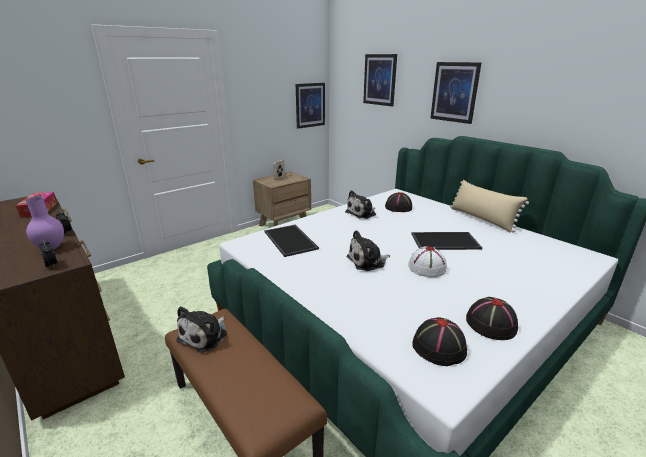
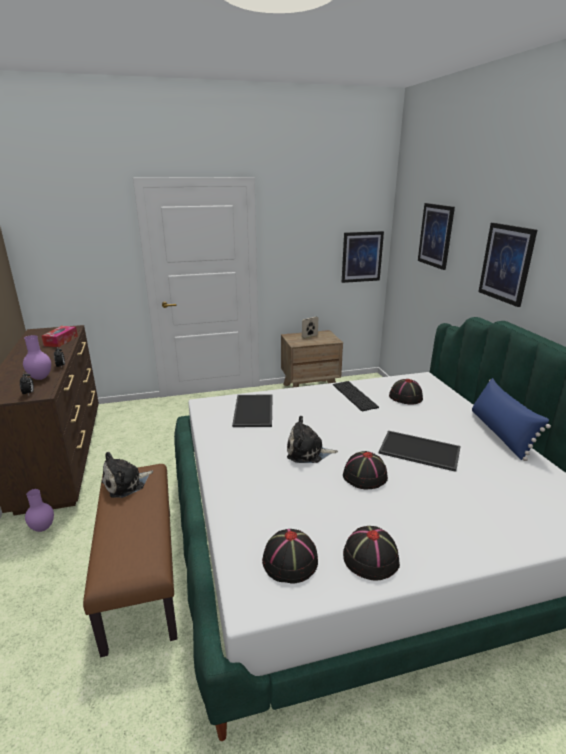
camera: 25 degrees right, 0 degrees up
(93, 420) = (42, 528): none -> purple vase
(362, 213) = (356, 396): plush toy -> keyboard
(427, 268) = (364, 476): white hat -> black hat
(482, 219) = (500, 434): beige pillow -> blue pillow

